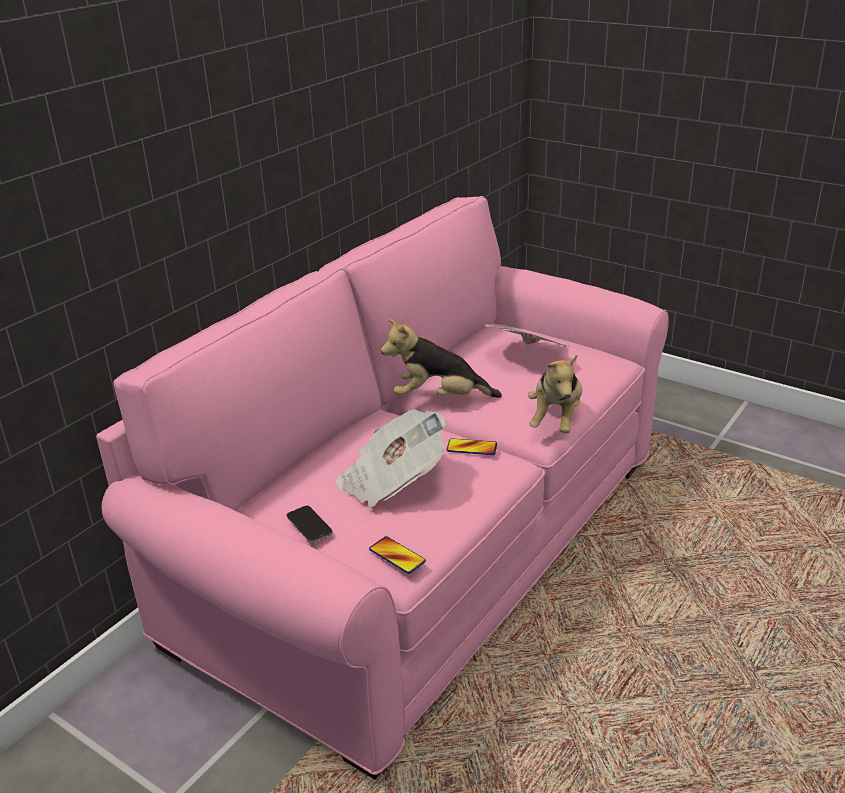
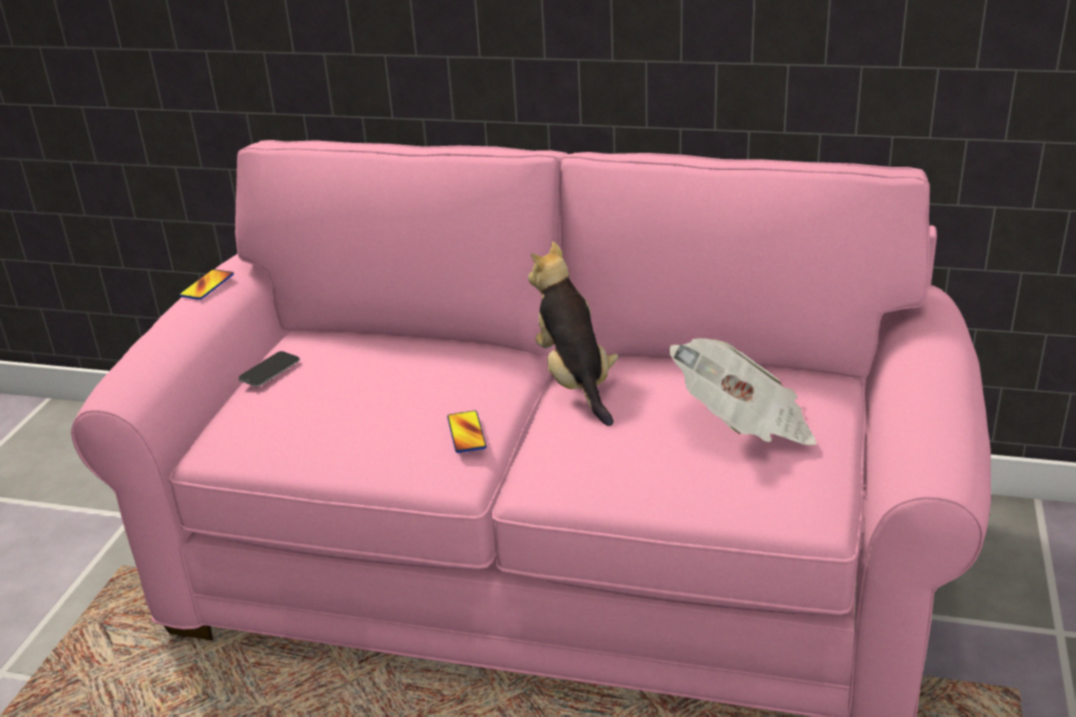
camera: 70 degrees right, 0 degrees up
(392, 481) = (366, 395): newspaper -> none
(397, 556) = (229, 436): phone -> phone (207, 286)
(556, 419) = (579, 485): plush toy -> none

